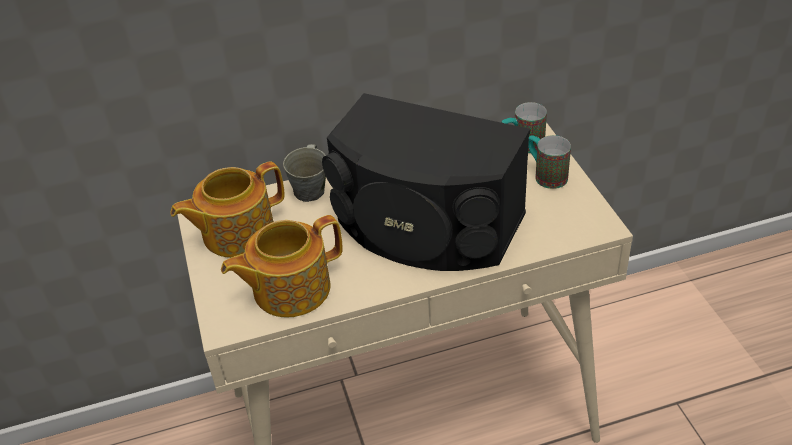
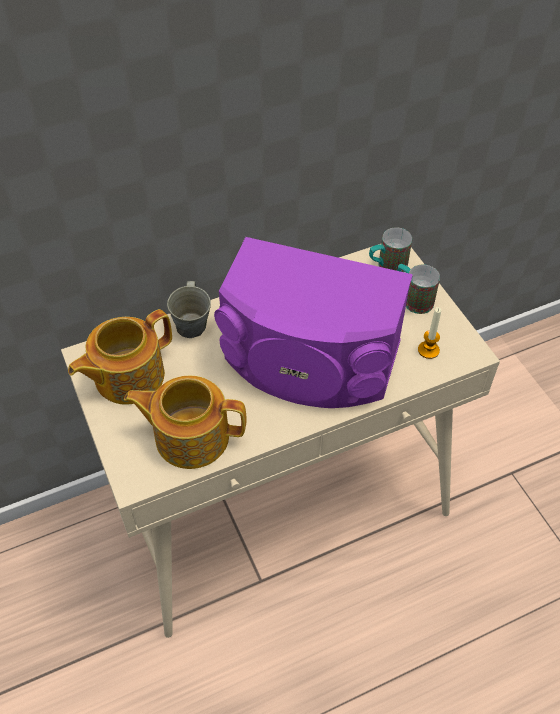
camera: 10 degrees left, 10 degrees up
(289, 289) = (190, 436): teapot -> teapot turned 45 degrees clockwise
(425, 226) = (309, 360): black speaker -> purple speaker
(555, 222) = (428, 350): none -> candle

